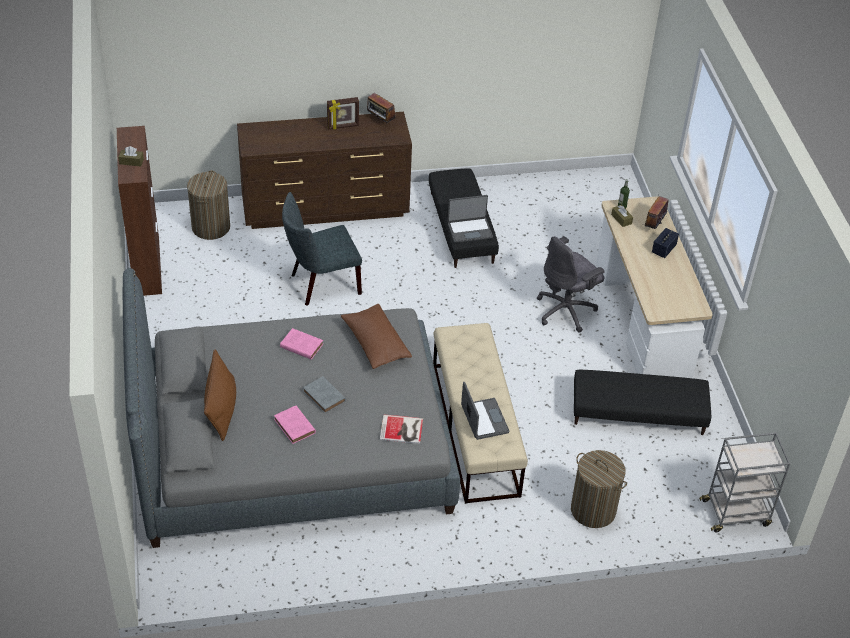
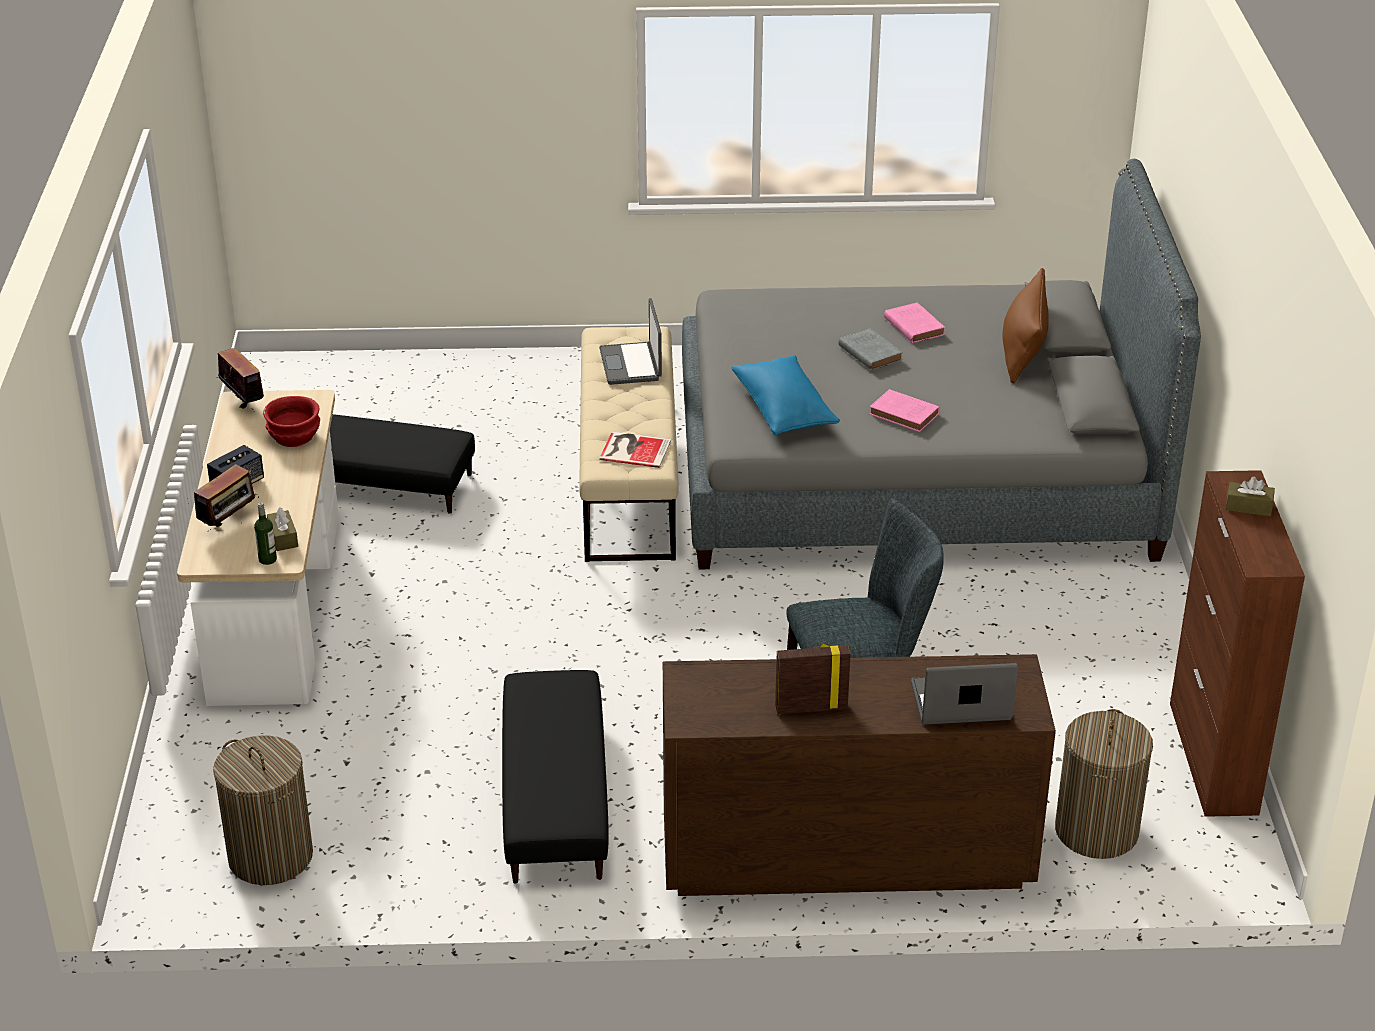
camera: 170 degrees left, 10 degrees down
(375, 344) = (784, 410): brown pillow -> blue pillow
(380, 121) = (723, 715): radio -> radio (244, 402)
(402, 430) = (759, 312): book -> book (634, 449)
(469, 230) = (555, 697): laptop -> laptop (961, 704)
(566, 311) = (407, 627): grey office chair -> none
(593, 510) = (490, 384): laundry basket -> laundry basket (270, 856)
(651, 284) = (295, 436): none -> red bowl
(736, 512) = (292, 371): grey cart -> none

